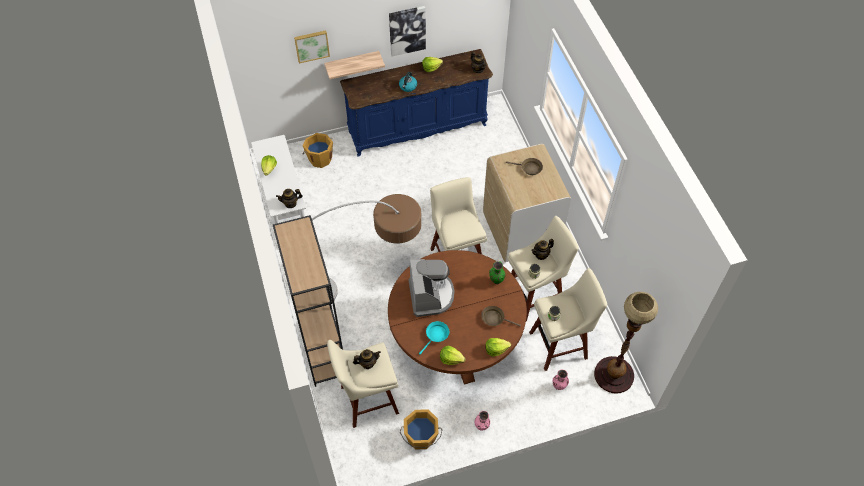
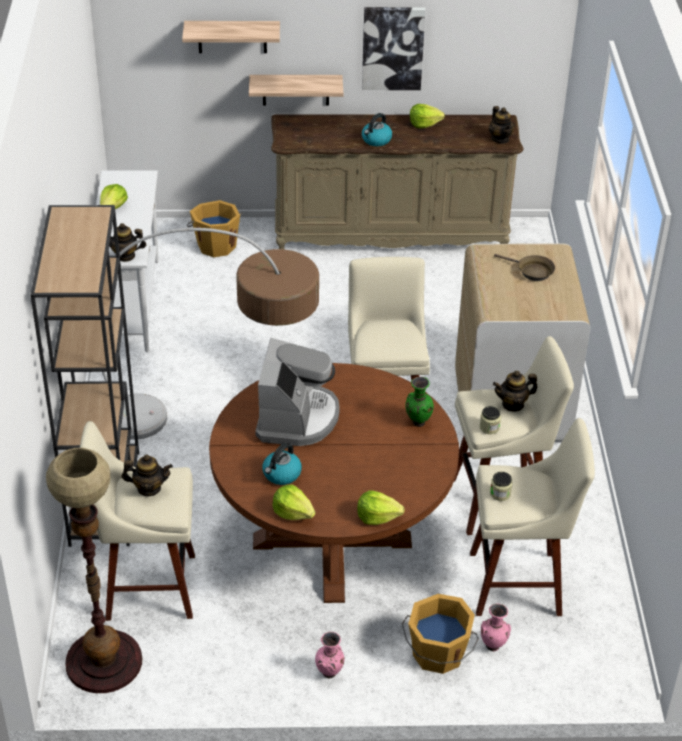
camera: 15 degrees right, 15 degrees down
(311, 45) = (232, 36): picture -> shelf
(418, 129) = (391, 237): blue cabinet -> beige cabinet
(421, 437) = (215, 663): orange bucket -> orange bucket (438, 654)
(436, 335) = (281, 474): turquoise frying pan -> kettle
(495, 318) = (393, 473): brown frying pan -> none
(614, 375) = (603, 652): floor lamp -> floor lamp (104, 662)

